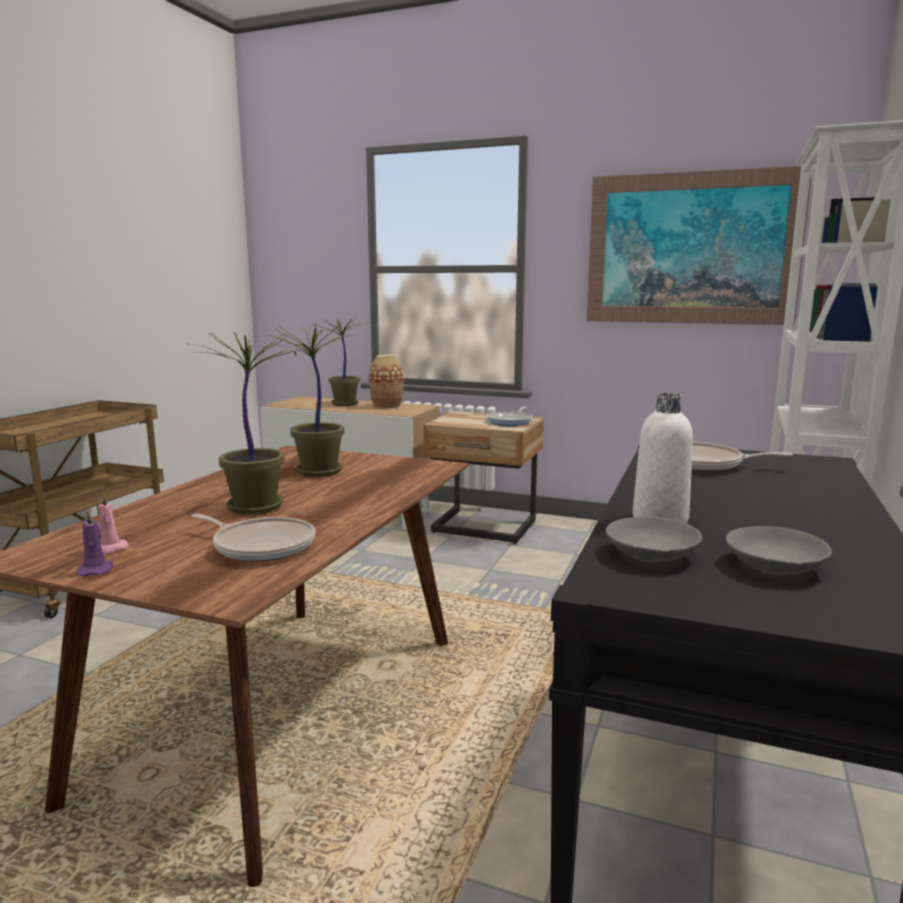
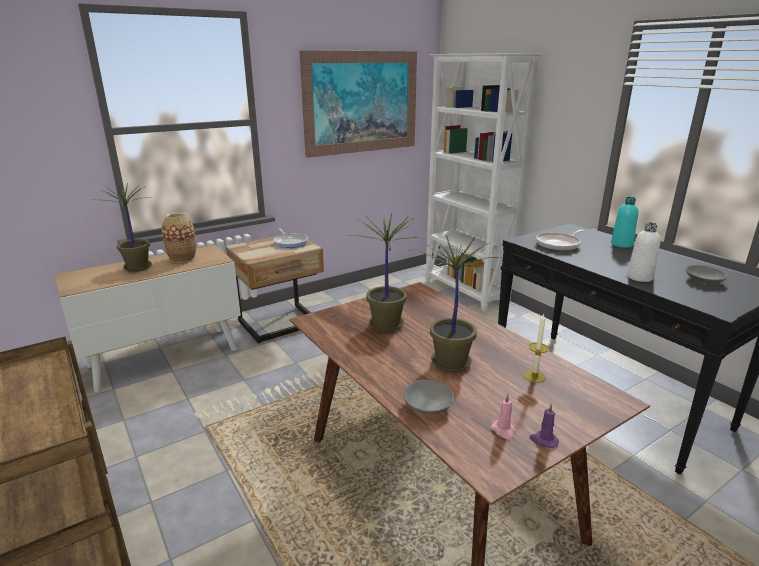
camera: 55 degrees left, 10 degrees up
(261, 546) = (534, 376): frying pan -> candle
(651, 555) = (685, 293): grey bowl -> grey bowl (428, 406)
(832, 494) = (621, 244): none -> turquoise bottle

